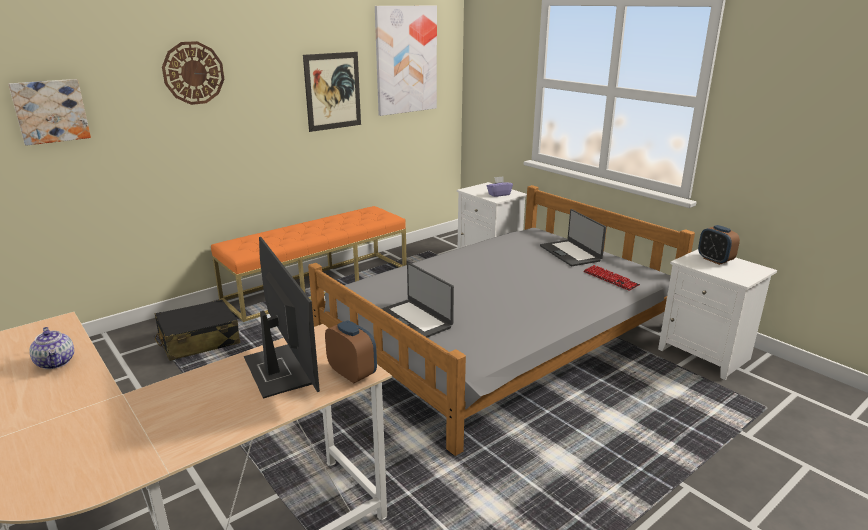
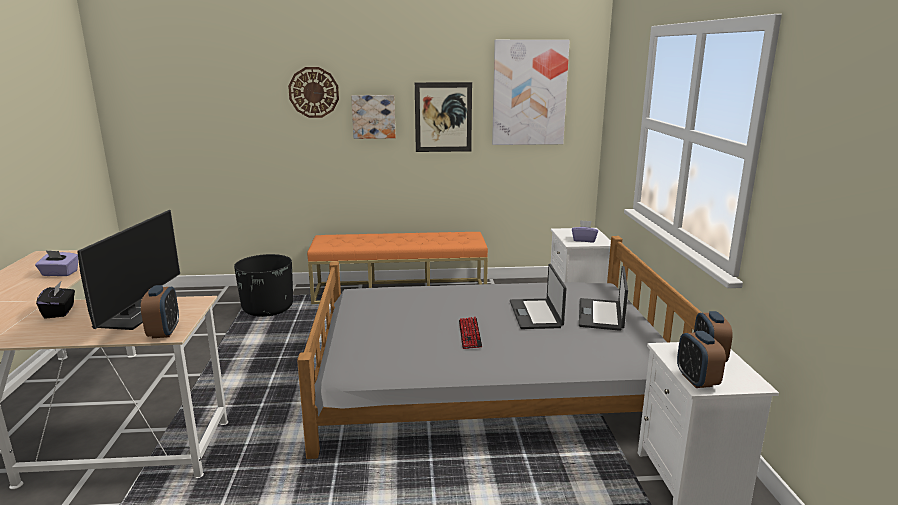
camera: 35 degrees right, 5 degrees down
(50, 111) = (206, 113): picture -> picture (373, 116)
(56, 362) = (59, 273): teapot -> purple tissue box
(174, 399) = (60, 311): none -> black tissue box
(199, 341) = (268, 308): black suitcase -> black planter
(414, 320) = (359, 328): laptop -> laptop (536, 314)
(610, 279) = (601, 350): keyboard -> keyboard (470, 334)
(734, 276) = (696, 380): none -> alarm clock

